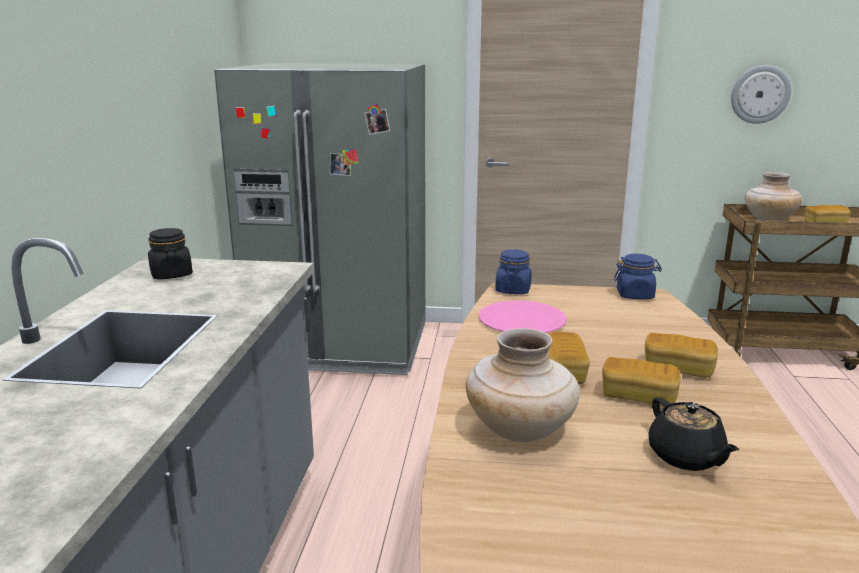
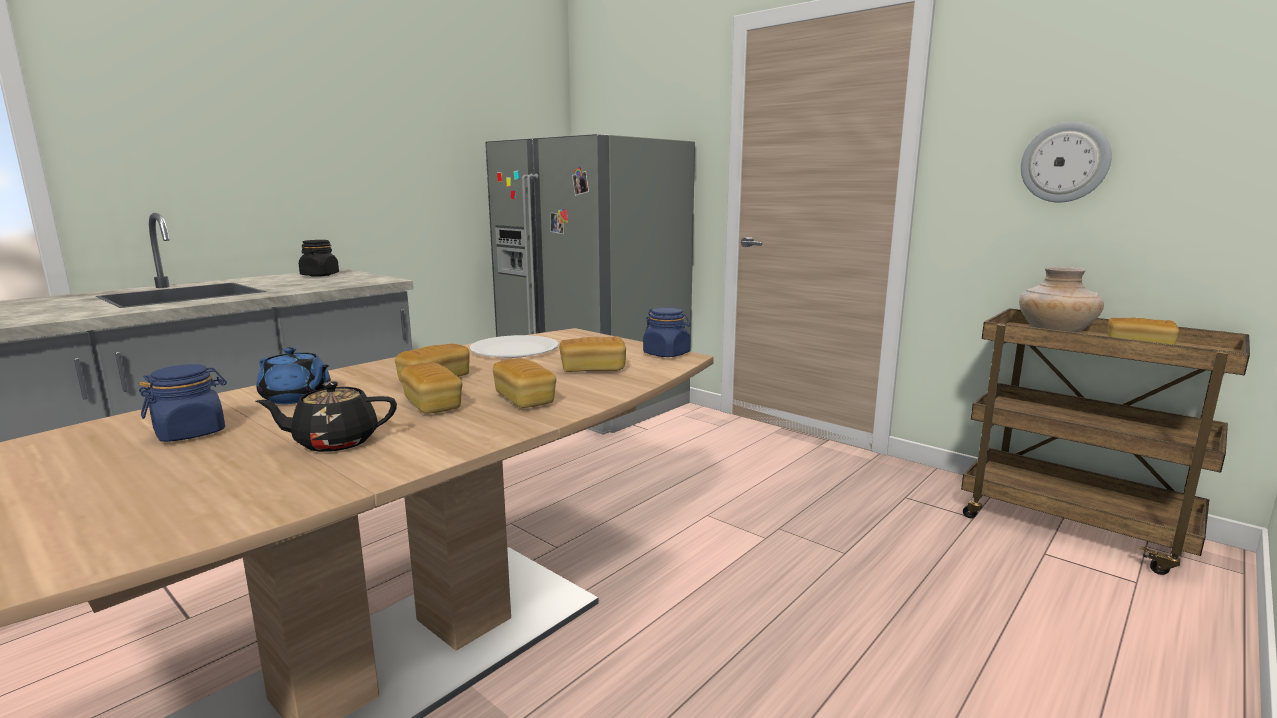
camera: 35 degrees right, 5 degrees down
(513, 290) = (573, 334): blue jar -> blue jar (191, 433)
(520, 430) = (297, 398): beige vase -> blue teapot
(521, 320) = (514, 349): pink plate -> white plate
(634, 325) = (593, 369): none -> bread
(686, 457) = (334, 442): black teapot -> black teapot turned 60 degrees clockwise

